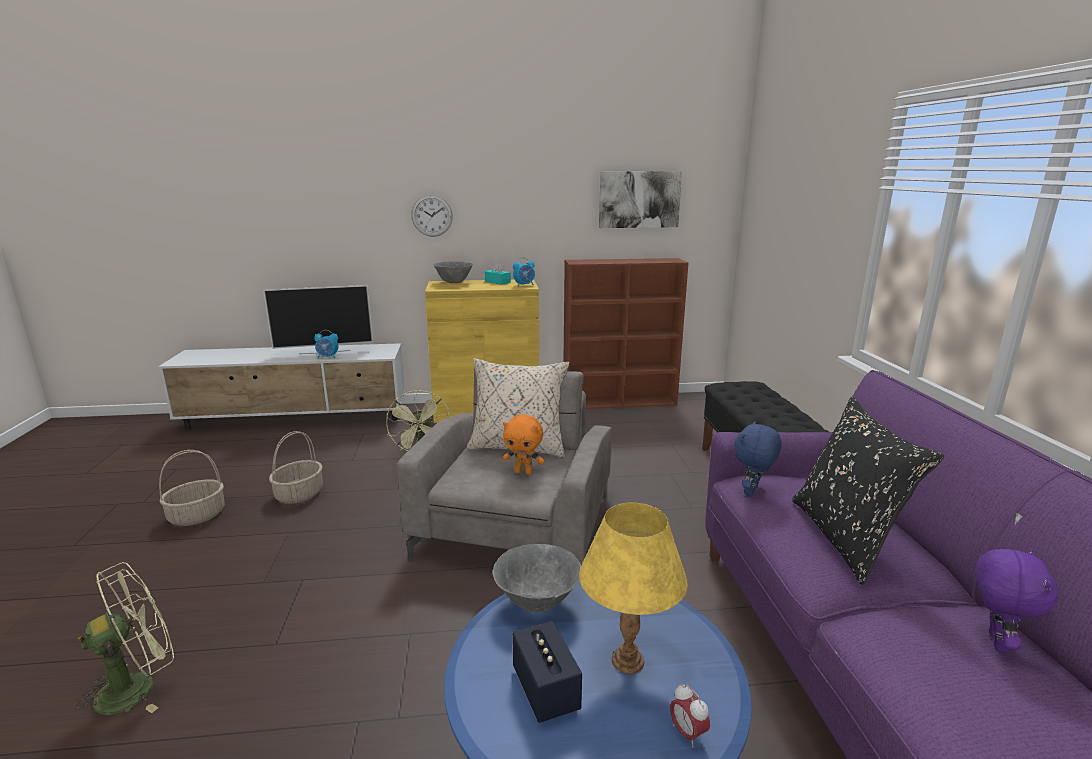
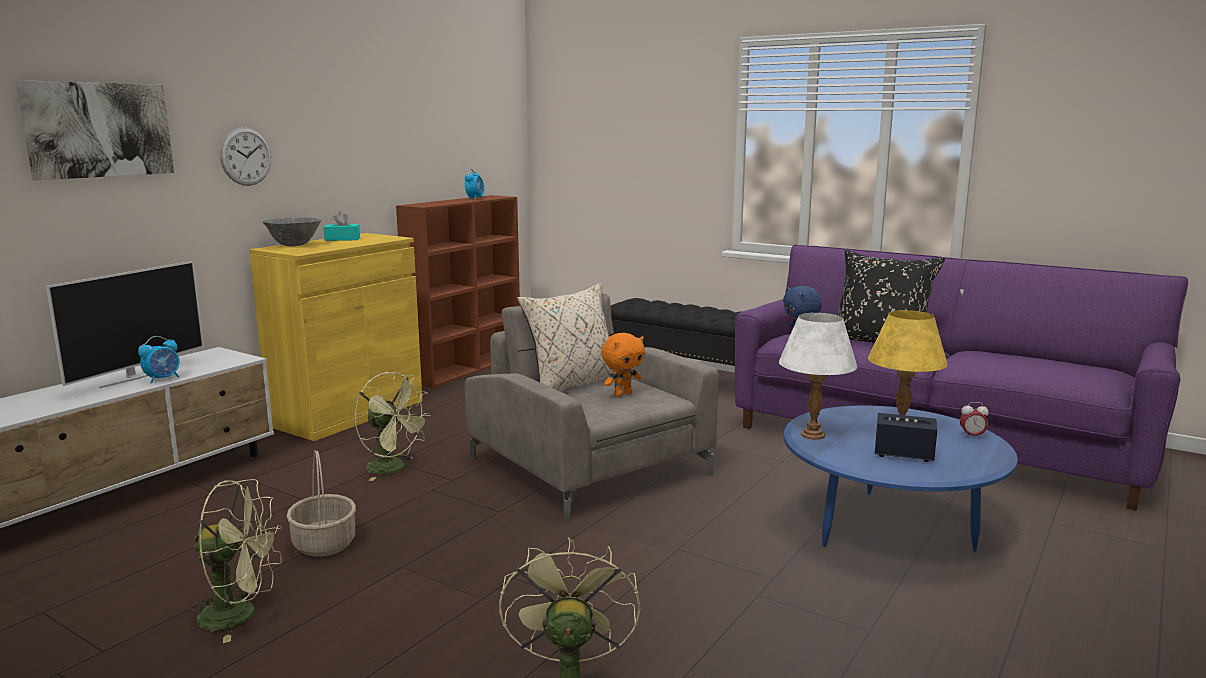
camera: 50 degrees left, 5 degrees down
(197, 515) = (240, 615): basket -> green fan
(524, 285) = (385, 237): alarm clock -> alarm clock (475, 199)
(538, 602) = (813, 435): grey bowl -> white table lamp
(639, 199) = (452, 132): picture -> picture (99, 130)
(994, 641) = (989, 356): purple plush toy -> none

